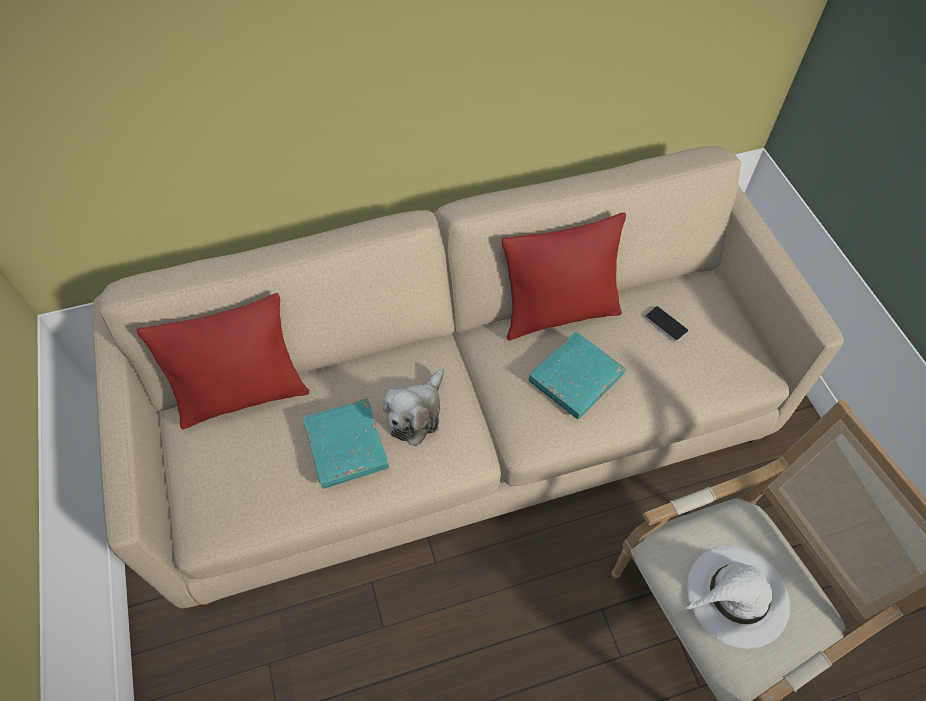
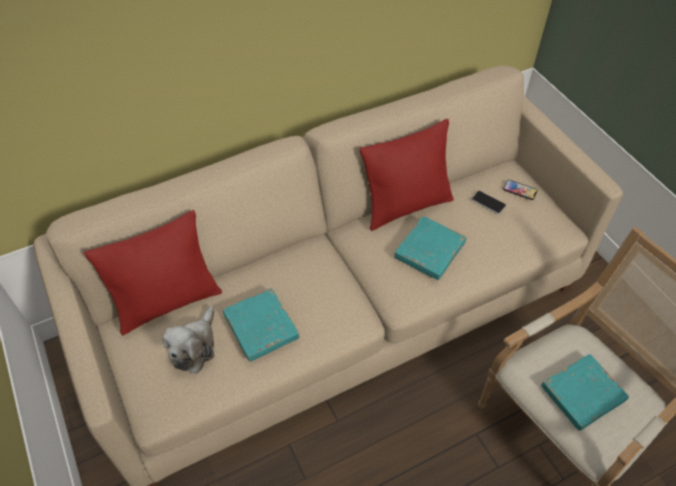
camera: 10 degrees left, 5 degrees down
(417, 414) = (312, 295): plush toy -> plush toy (195, 347)
(711, 312) = (520, 190): none -> phone
(736, 596) = (582, 394): white hat -> turquoise book

